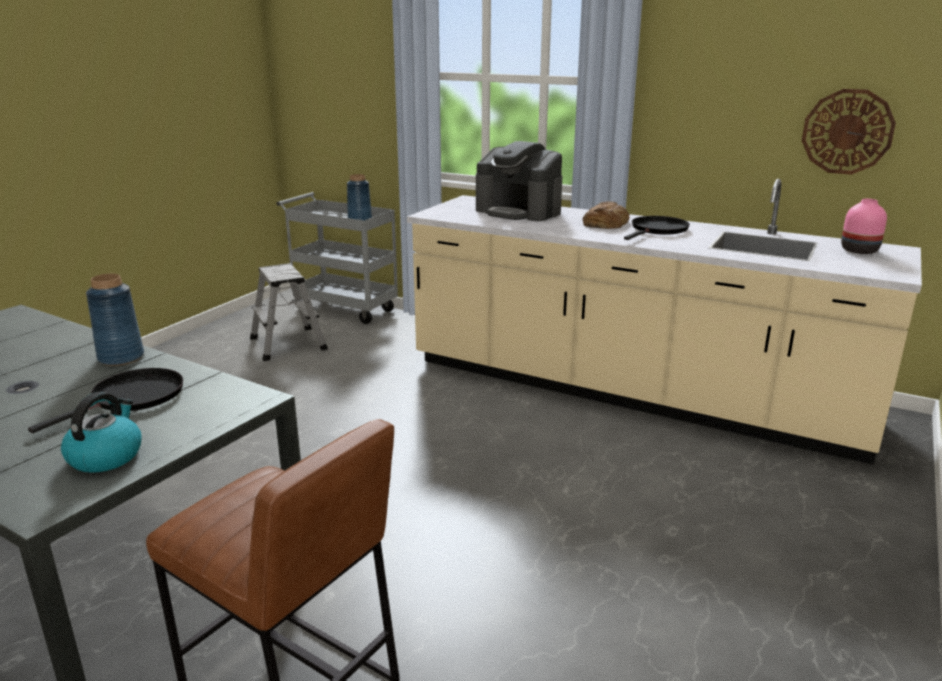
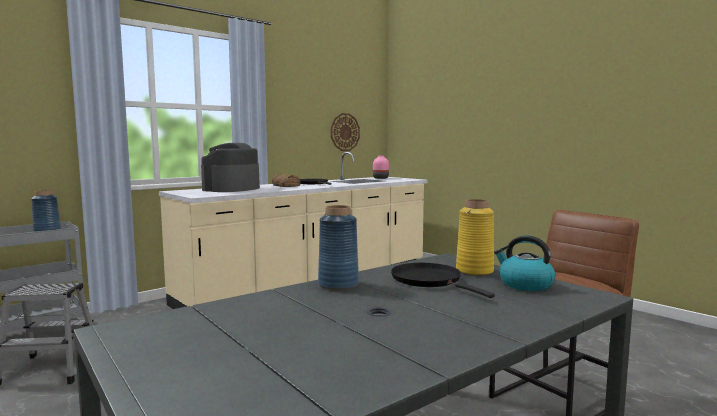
camera: 70 degrees left, 15 degrees down
(180, 421) = (474, 271): none -> yellow vase
(519, 211) = (231, 189): coffee machine -> coffee machine turned 150 degrees clockwise

